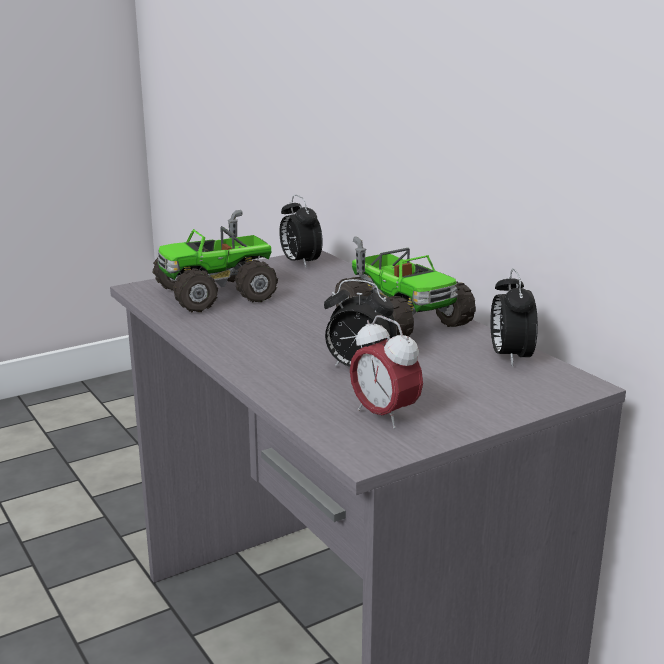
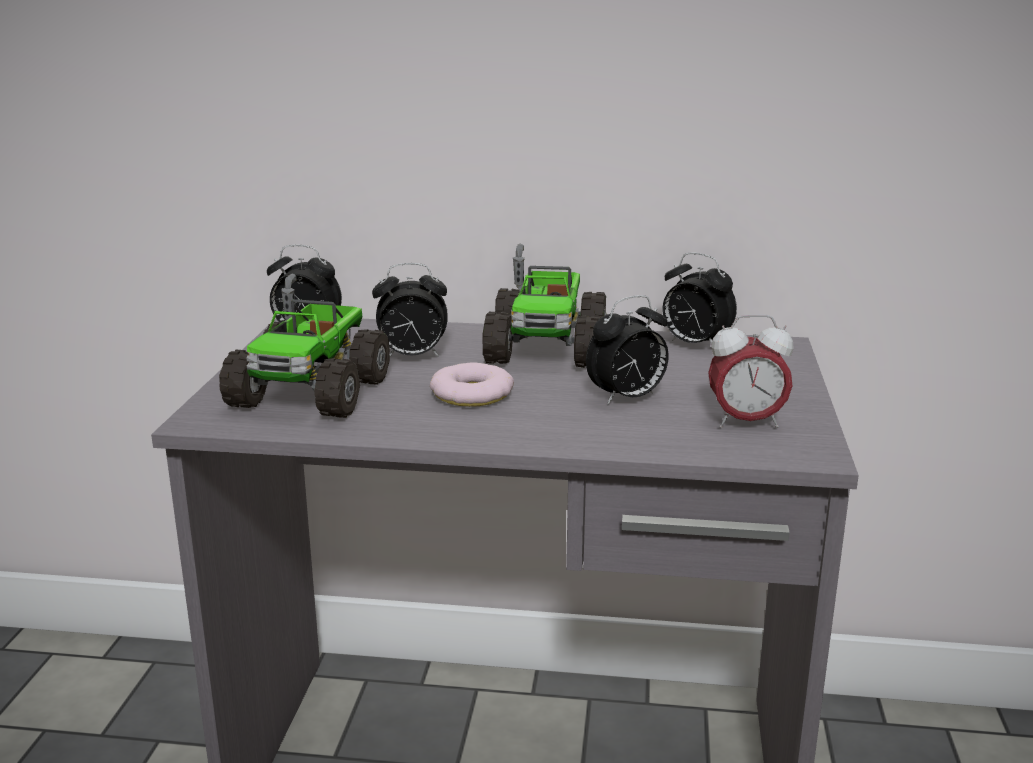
camera: 50 degrees left, 0 degrees up
(284, 327) = (471, 394): none -> donut
(314, 295) = (412, 357): none -> alarm clock
(401, 321) = (547, 349): toy truck -> toy truck turned 90 degrees clockwise

